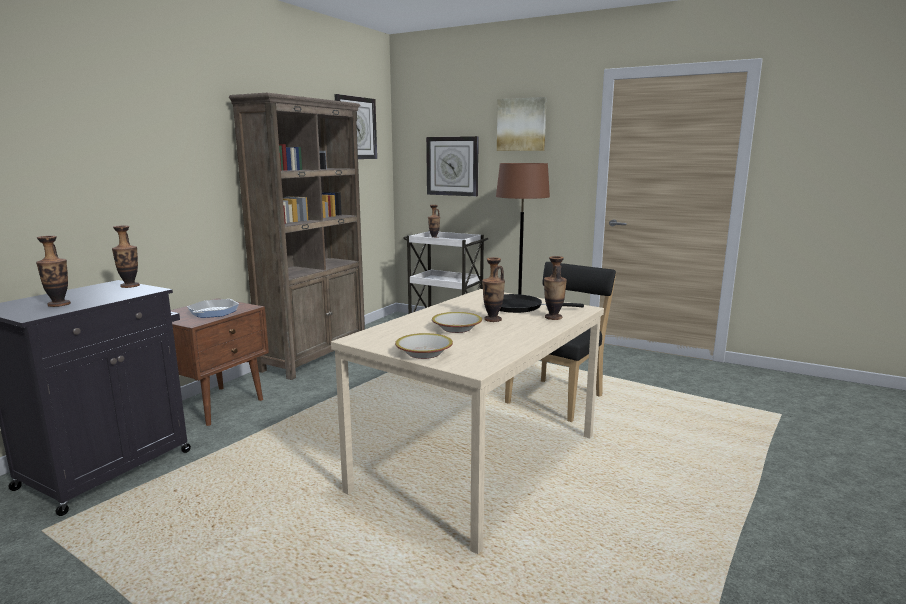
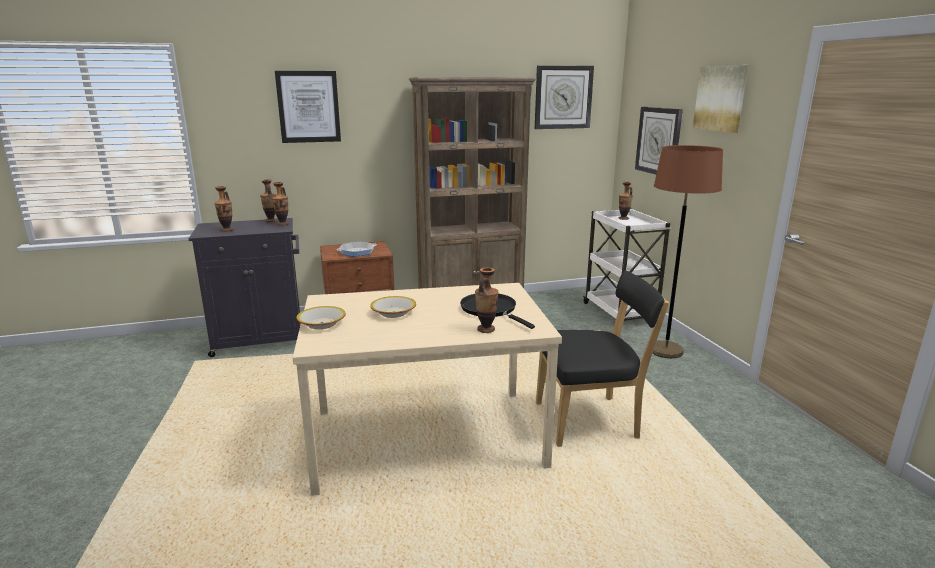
camera: 45 degrees right, 5 degrees up
(112, 124) = (308, 107): none -> picture
(492, 319) = (438, 314): vase -> vase (271, 220)

